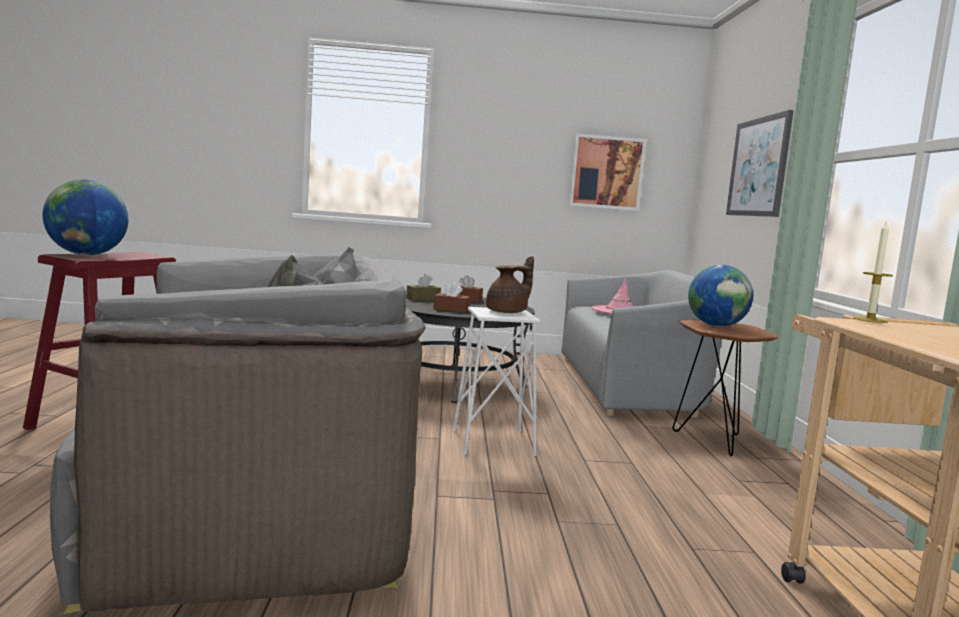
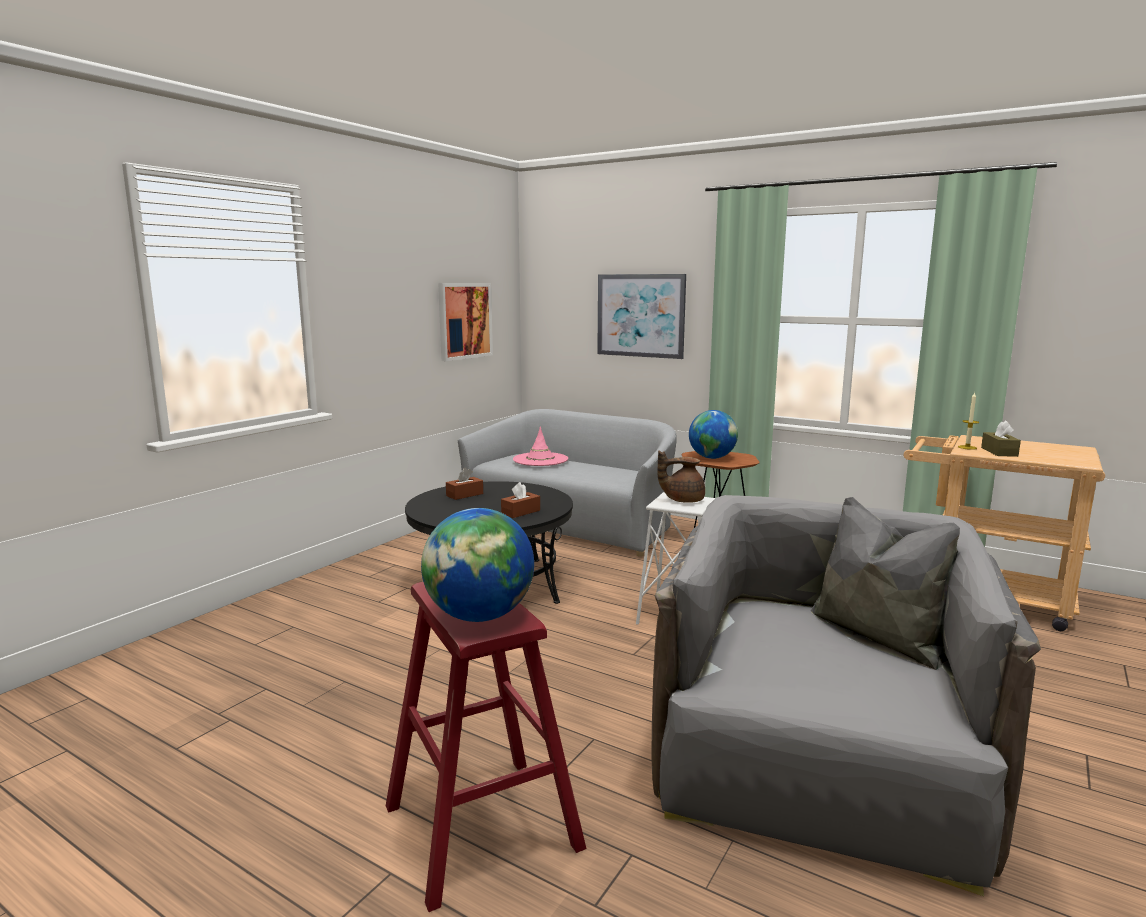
camera: 55 degrees left, 5 degrees up
(423, 299) = (448, 510): brown tissue box -> brown tissue box (999, 452)
(508, 312) = (682, 500): brown teapot -> brown teapot turned 90 degrees counterclockwise

